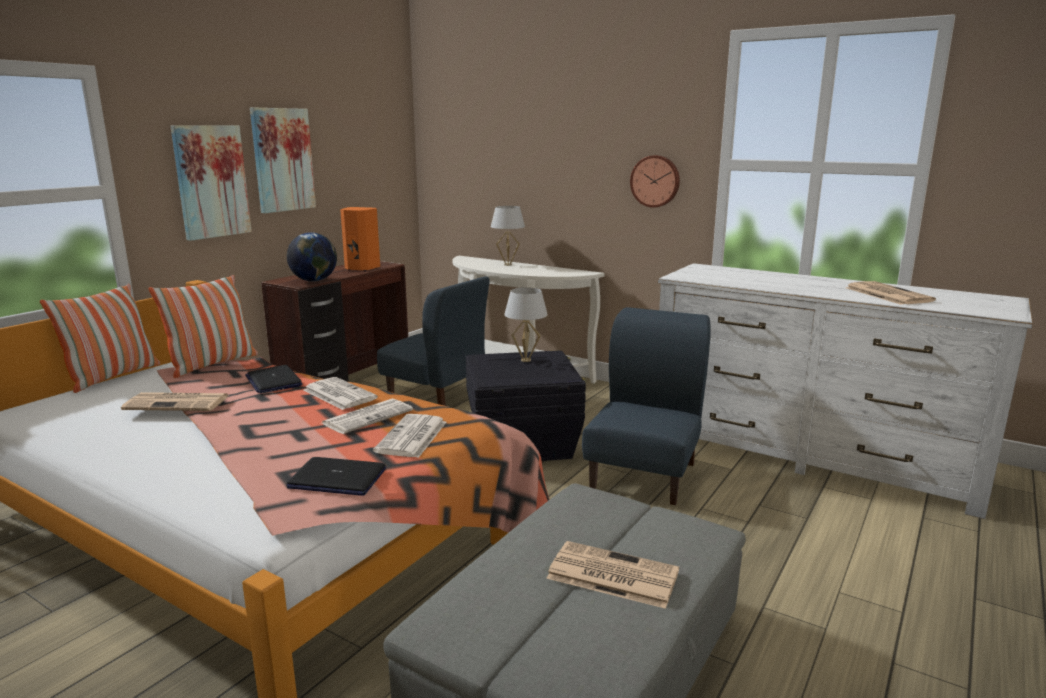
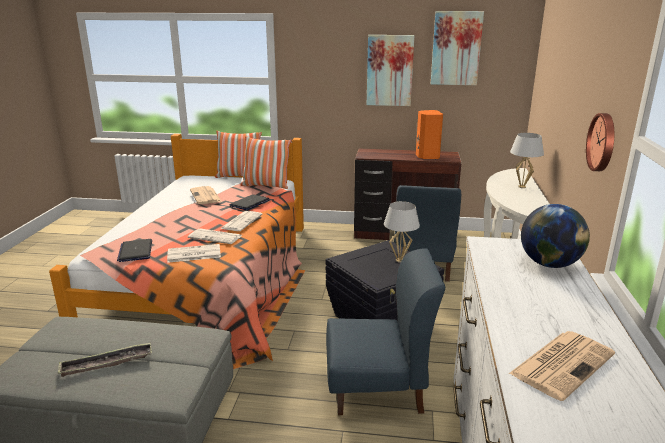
camera: 65 degrees right, 5 degrees up
(211, 181) = (333, 81): picture -> picture (456, 48)
(314, 281) = (377, 156): globe -> globe (549, 264)
(611, 575) = (107, 363): newspaper -> tray

